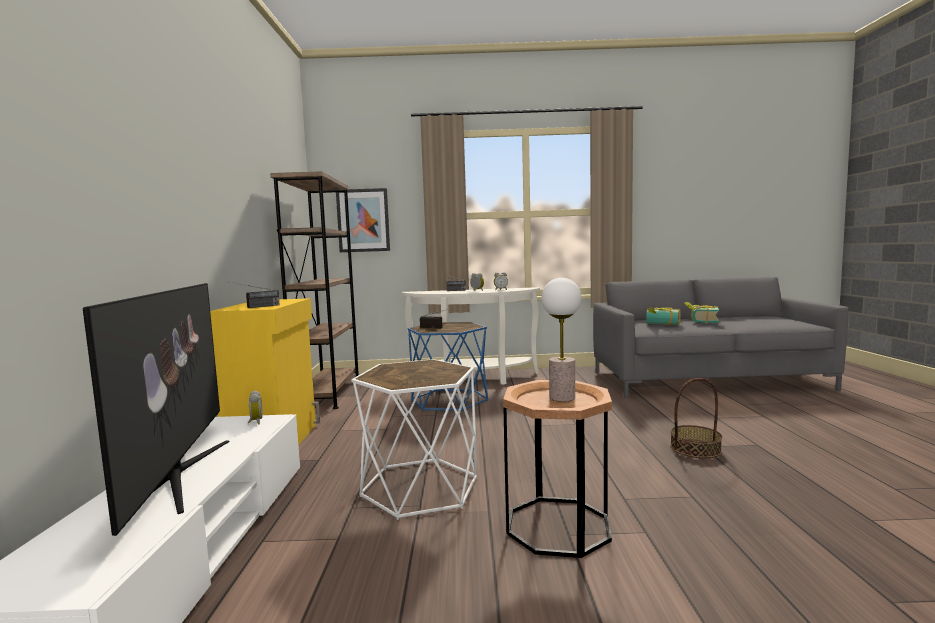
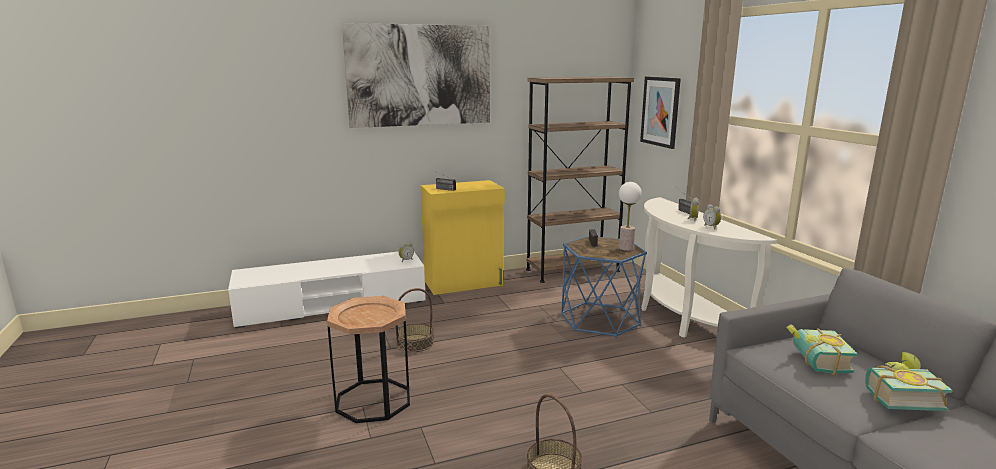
camera: 70 degrees right, 10 degrees up
(178, 475) = (329, 267): television -> none
(191, 141) = (420, 75): none -> picture
(419, 487) = (415, 343): white side table -> basket
(562, 397) = (374, 317): table lamp -> table lamp (626, 248)

